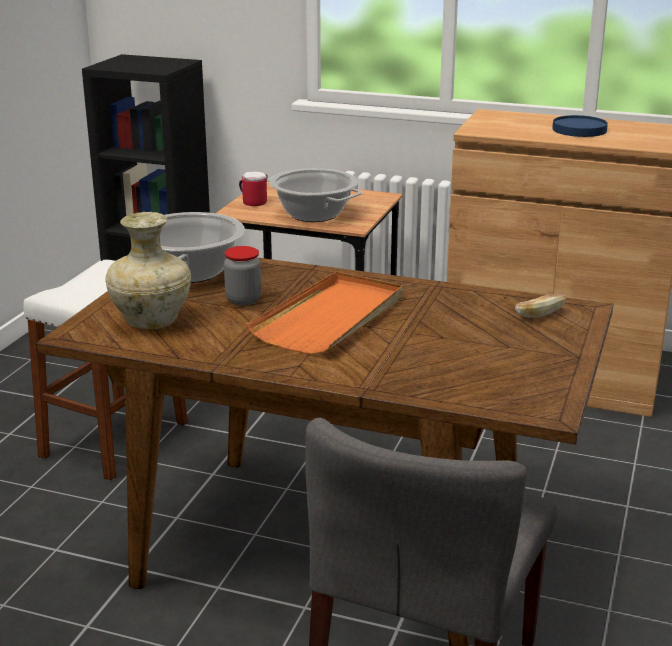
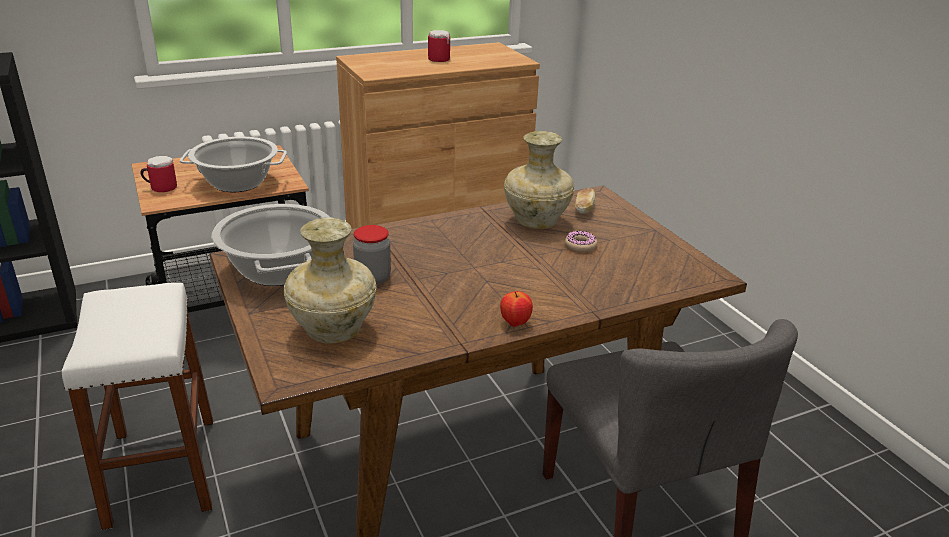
camera: 45 degrees left, 5 degrees up
(285, 369) = (515, 323): none -> apple
(331, 318) = (466, 265): orange tray -> none
(467, 308) = (536, 221): none -> beige vase
(467, 341) = (580, 245): none -> donut
(579, 129) = (441, 59): blue plate -> mug

